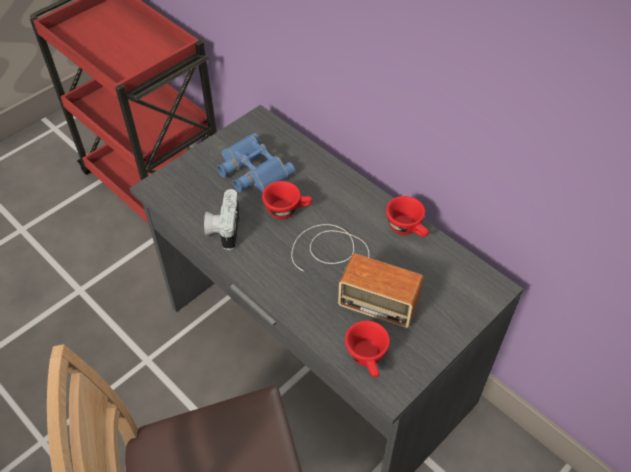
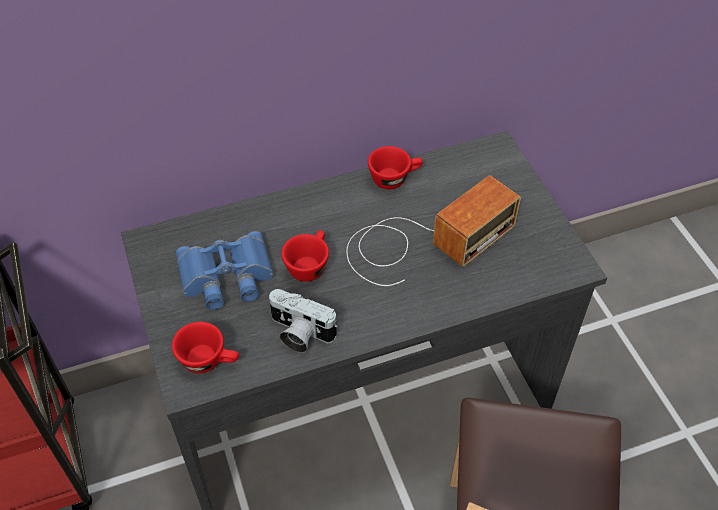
camera: 65 degrees left, 0 degrees up
(368, 359) = (534, 269): red cup -> red cup (209, 360)

